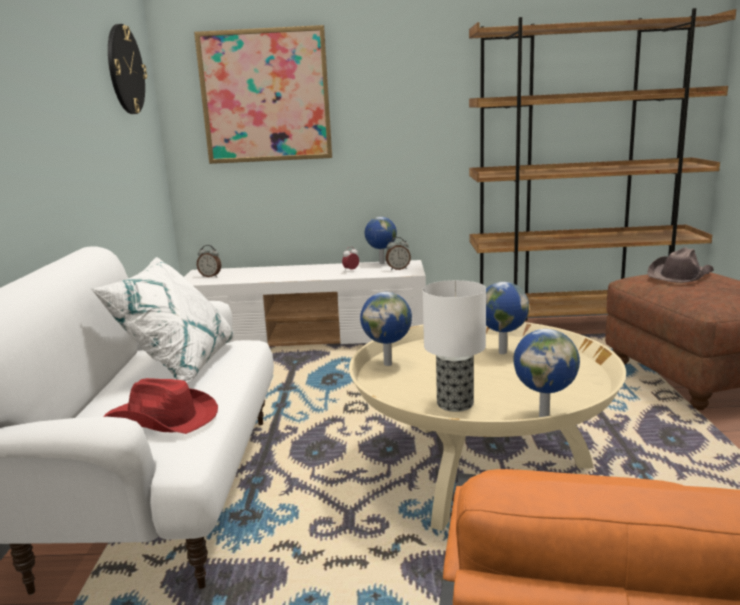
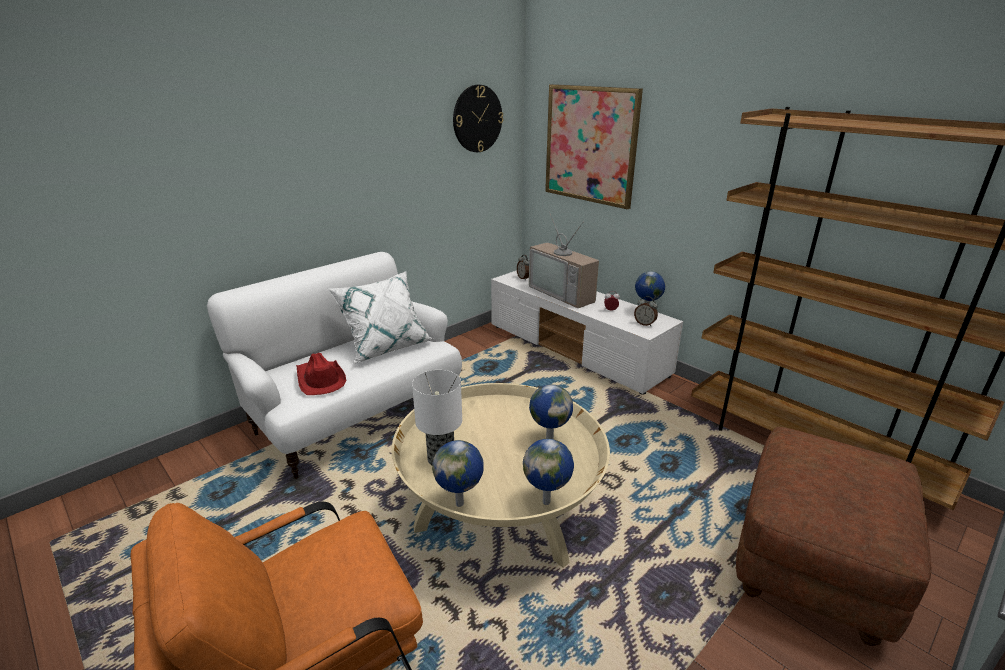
camera: 45 degrees right, 10 degrees up
(281, 273) = (565, 293): none -> television
(388, 363) = (473, 406): globe -> globe (547, 501)
(680, 275) = (840, 458): brown hat -> none

